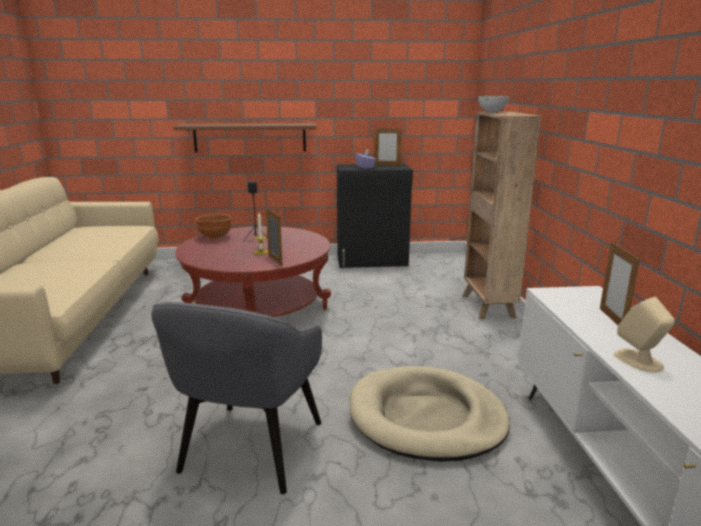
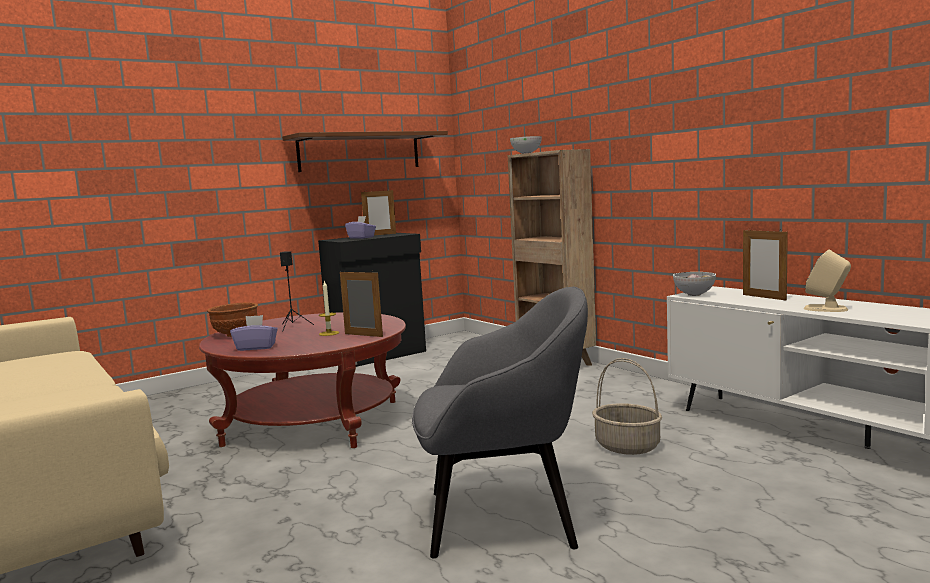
camera: 30 degrees left, 10 degrees down
(202, 254) = (256, 347): none -> purple tissue box
(250, 137) = (202, 215): brown shelf -> brown shelf (359, 152)
(251, 448) = (505, 518): grey armchair -> grey armchair turned 75 degrees counterclockwise
(426, 418) = (628, 446): beige dog bed -> basket
(554, 294) = (694, 294): none -> bowl

